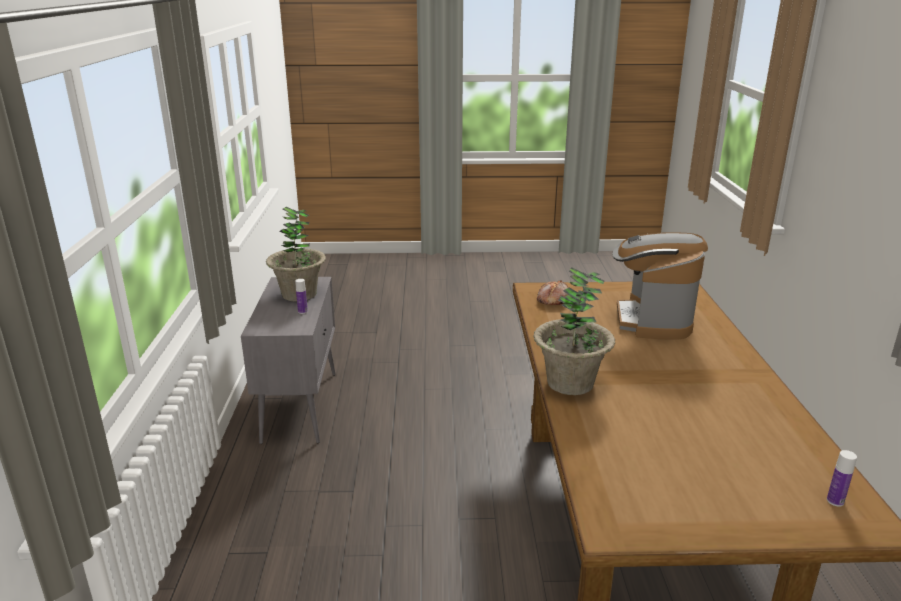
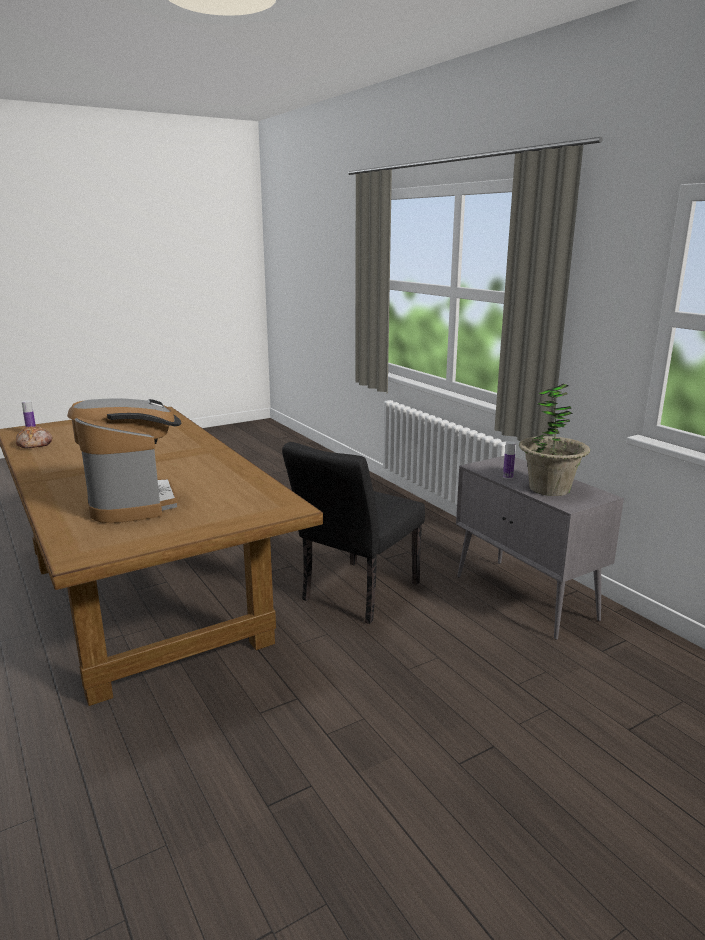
camera: 150 degrees right, 5 degrees down
(429, 456) = (355, 595): none -> black chair
(553, 300) = (257, 501): bread -> bread (35, 444)
(570, 383) = (202, 447): potted plant -> none

